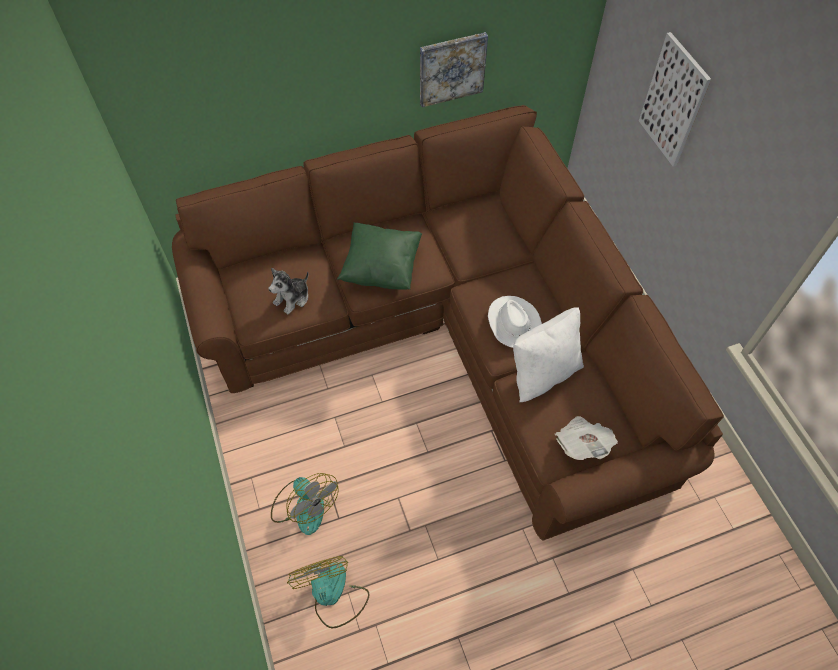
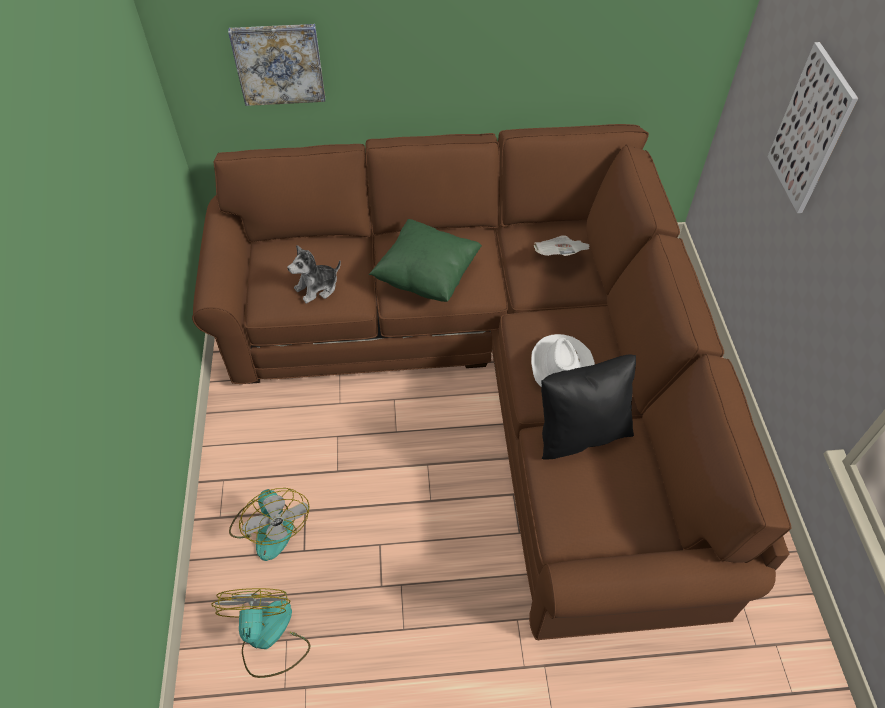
camera: 15 degrees right, 5 degrees down
(451, 68) = (553, 62): picture -> picture (279, 64)
(543, 373) = (581, 432): white pillow -> black pillow
(582, 444) = (605, 526): newspaper -> newspaper (559, 256)

